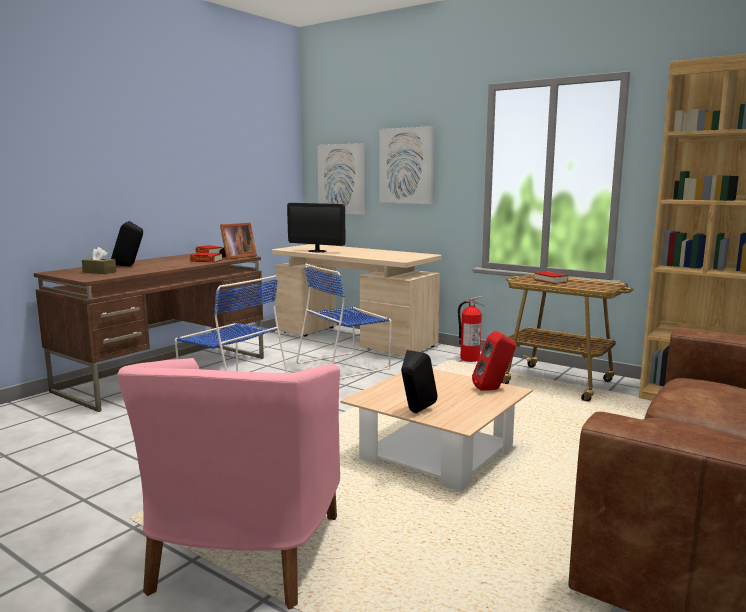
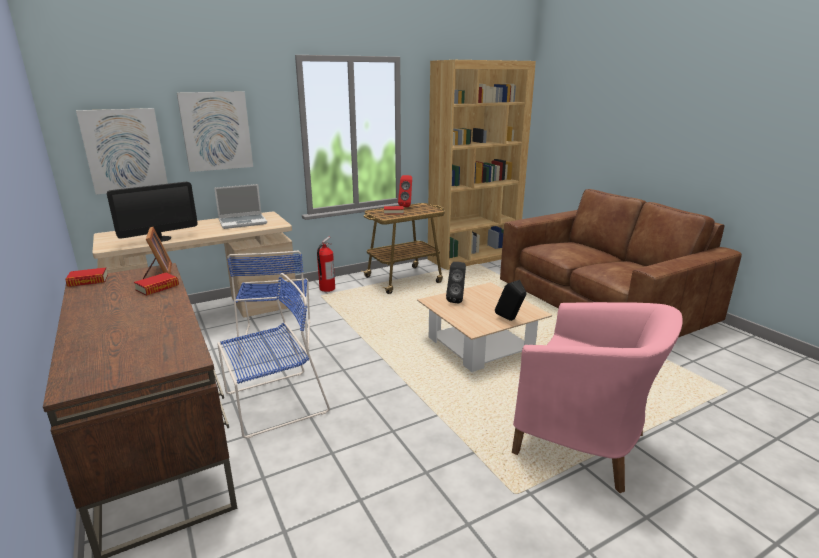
camera: 65 degrees left, 10 degrees up
(99, 272) = (139, 352): brown tissue box -> none
(129, 266) = (117, 331): black speaker -> black speaker (457, 300)
(392, 254) = (243, 222): none -> laptop
(493, 389) = (484, 291): red speaker -> red speaker (406, 206)

